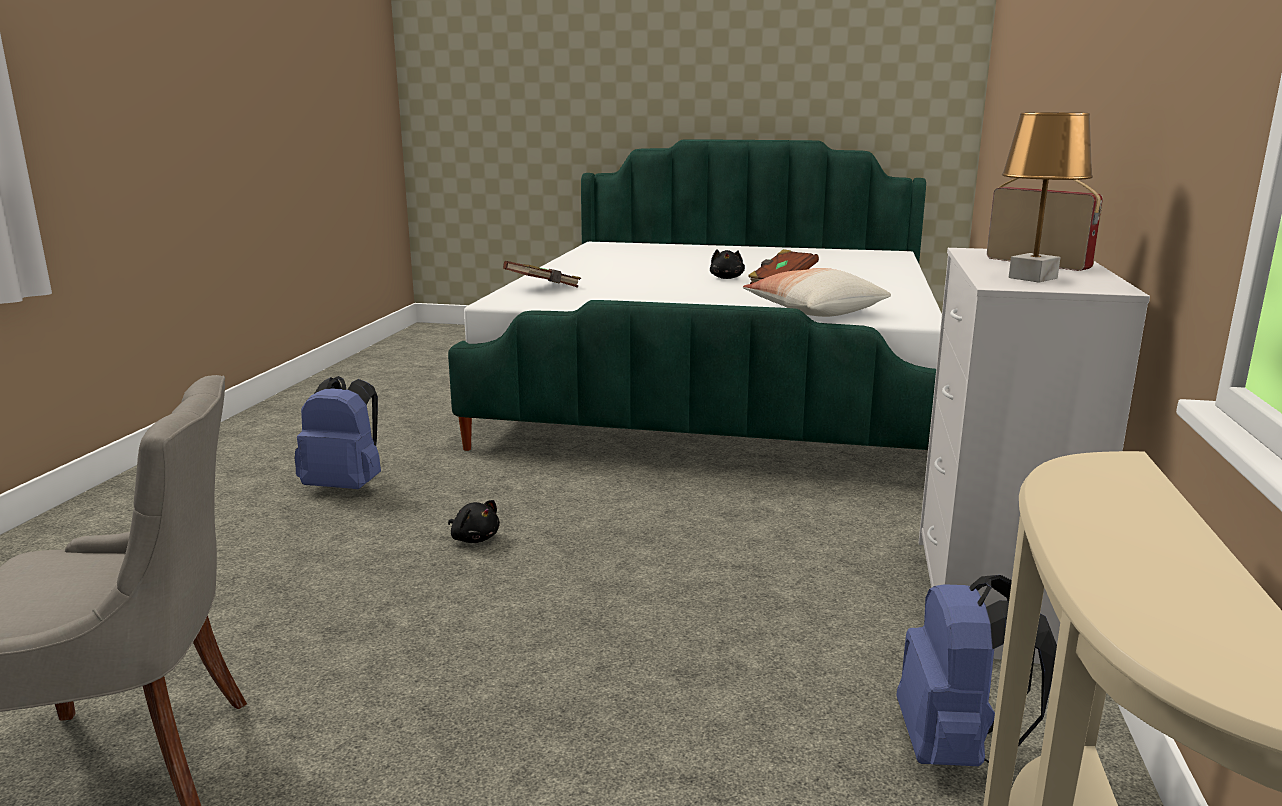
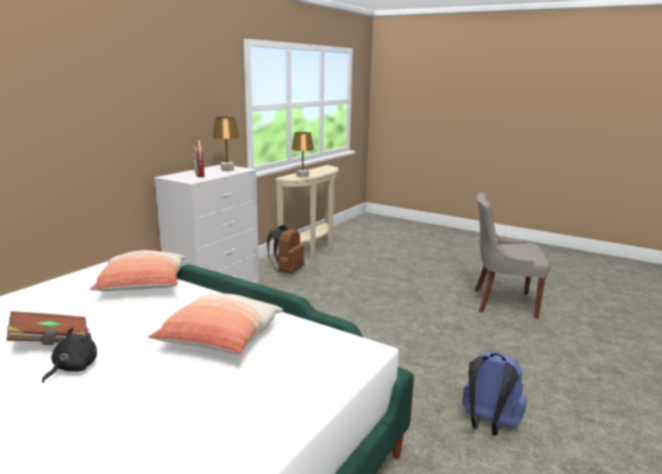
camera: 160 degrees left, 0 degrees up
(474, 538) = (400, 359): black plush toy -> none
(543, 288) = (300, 380): brown book -> none
(642, 295) = (220, 339): none -> pillow
(955, 748) = (287, 271): blue backpack -> brown backpack
(1077, 483) = (302, 176): none -> brown table lamp

